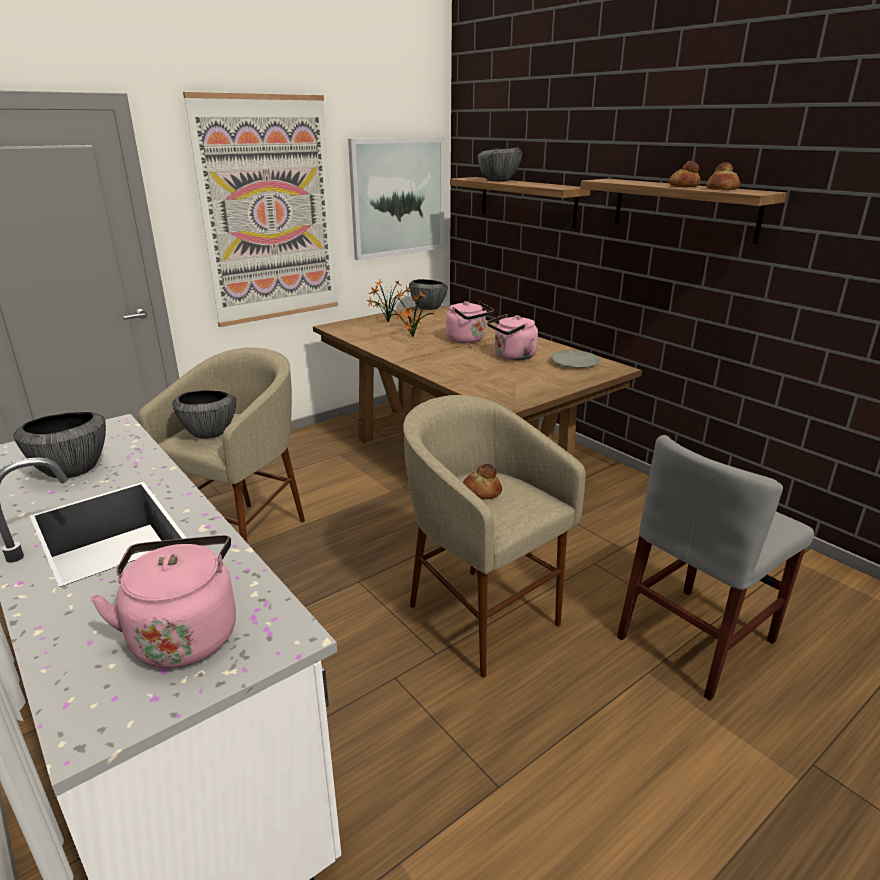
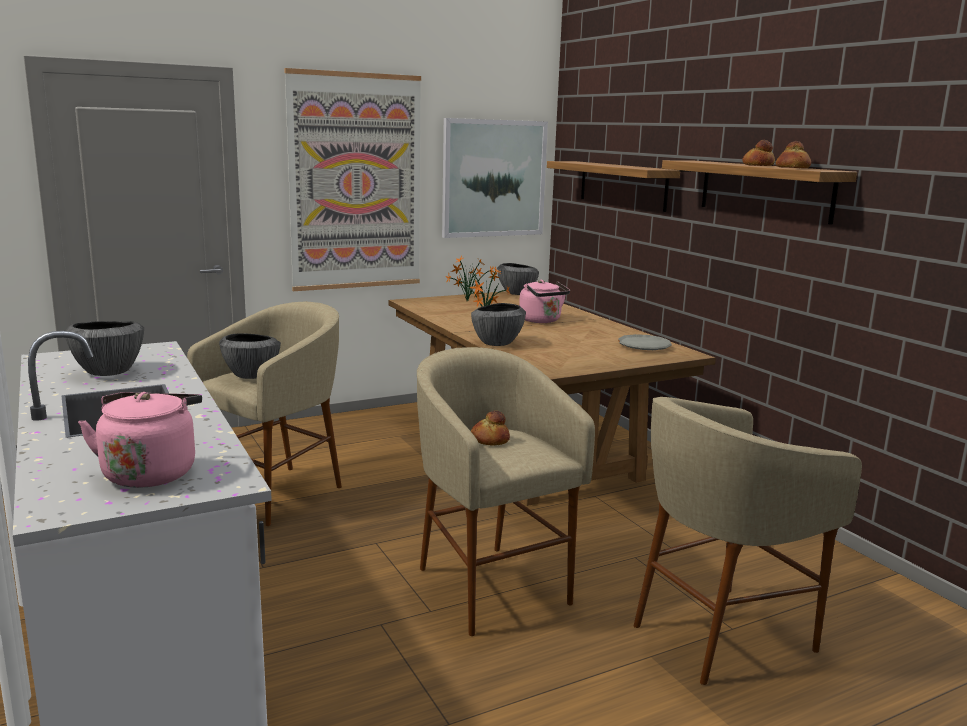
camera: 10 degrees right, 10 degrees down
(498, 180) = (593, 163): bowl -> bowl (497, 343)
(512, 357) = (580, 337): pink kettle -> none
(696, 639) = (720, 635): grey chair -> beige stool

